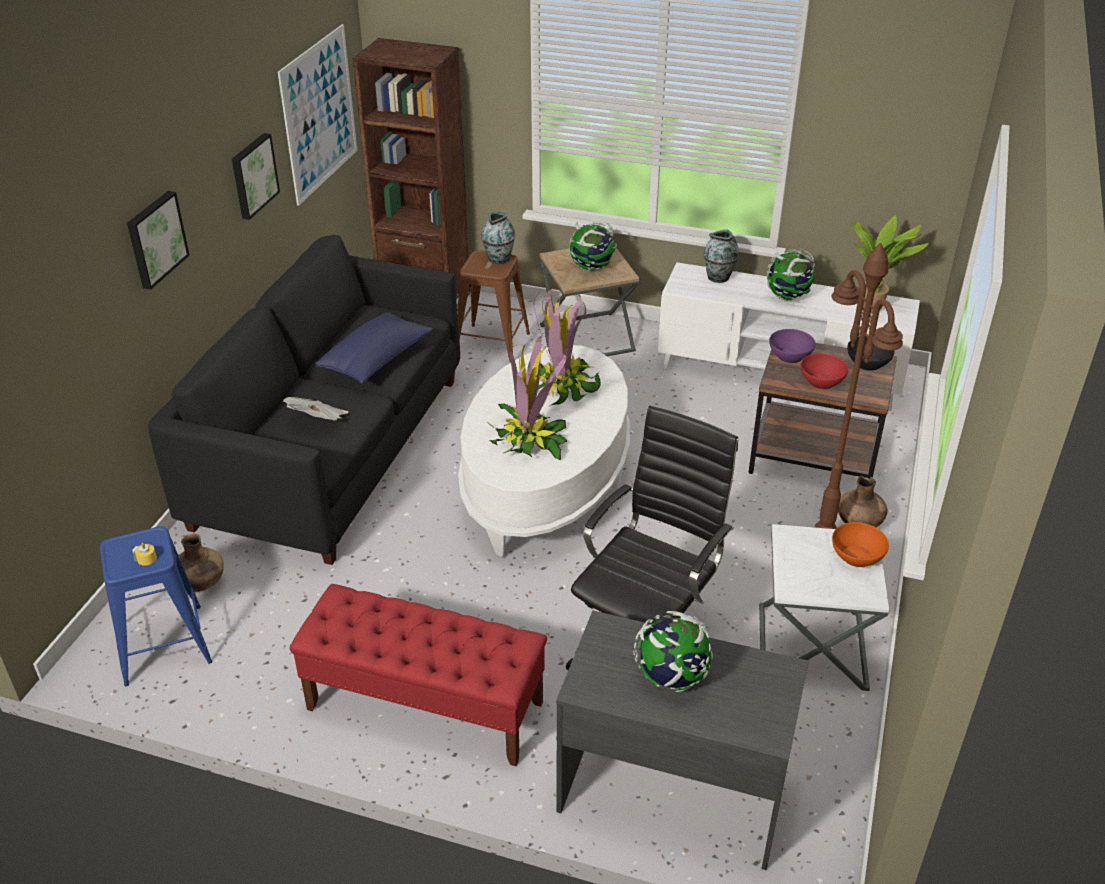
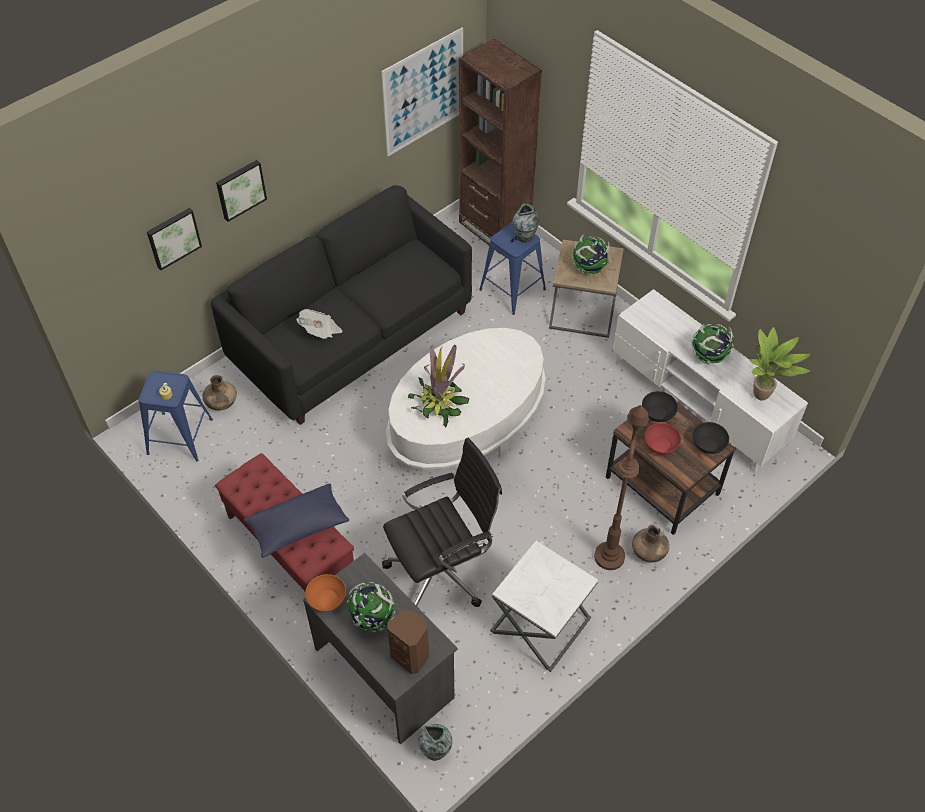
camera: 30 degrees right, 15 degrees up
(253, 175) = (342, 141): picture -> picture (173, 237)
(377, 360) = (388, 294): blue pillow -> blue pillow (298, 527)
(492, 345) = (512, 290): brown stool -> blue stool
(562, 387) = (492, 367): potted plant -> none
(719, 277) = (672, 317): vase -> vase (436, 751)
(760, 696) = (411, 655): none -> brown speaker
(790, 356) = (658, 413): purple bowl -> black bowl
(857, 556) = (568, 590): orange bowl -> orange bowl (327, 599)

